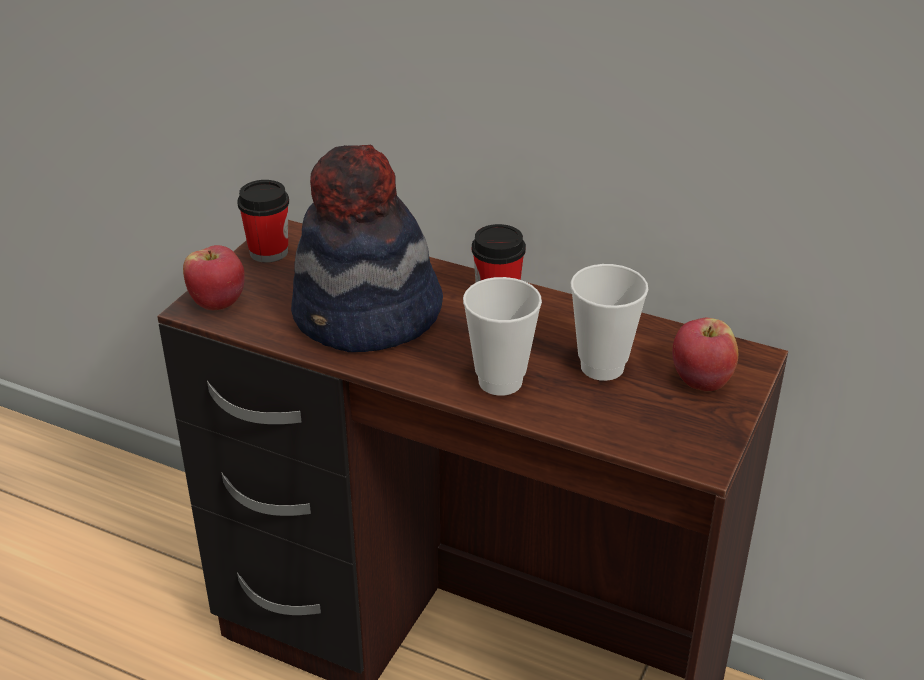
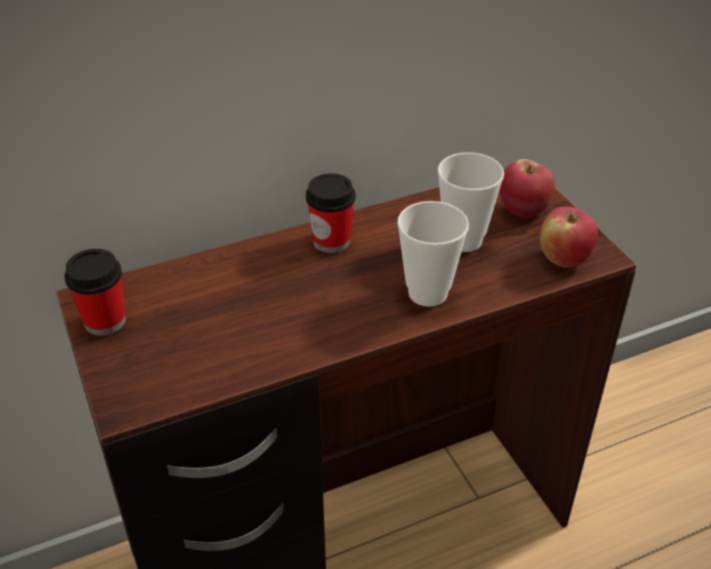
camera: 50 degrees left, 5 degrees up
(218, 303) = (137, 389): apple -> apple (563, 259)
(367, 318) = (270, 315): hat -> none

